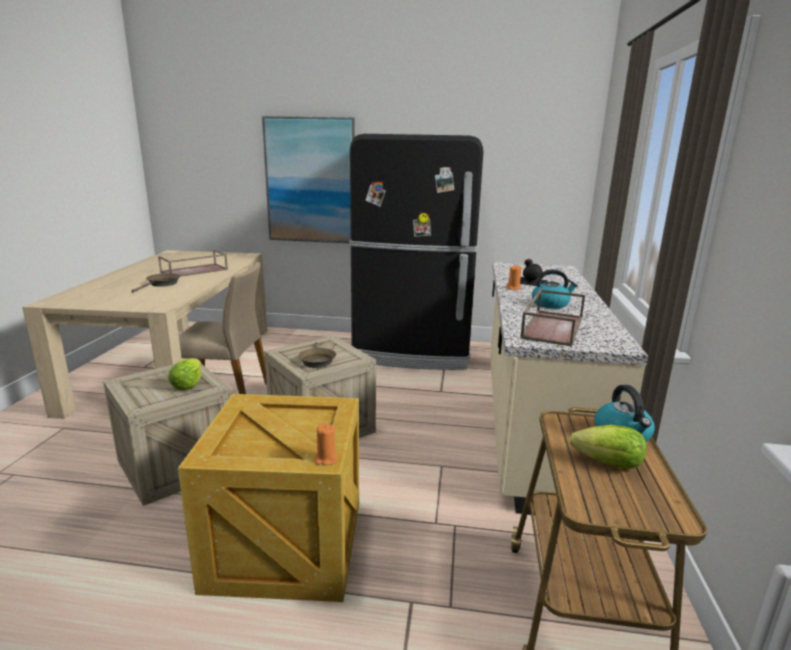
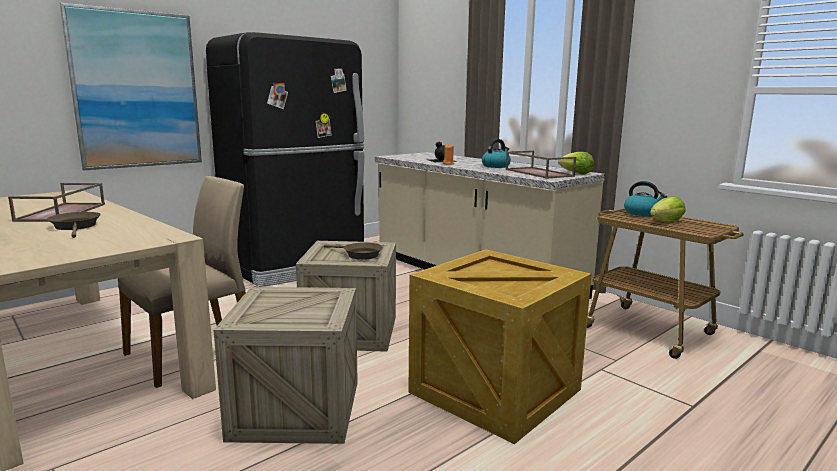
camera: 50 degrees left, 5 degrees down
(187, 385) = (314, 299): lettuce -> lettuce (576, 173)
(326, 459) = (567, 272): orange candle -> none

